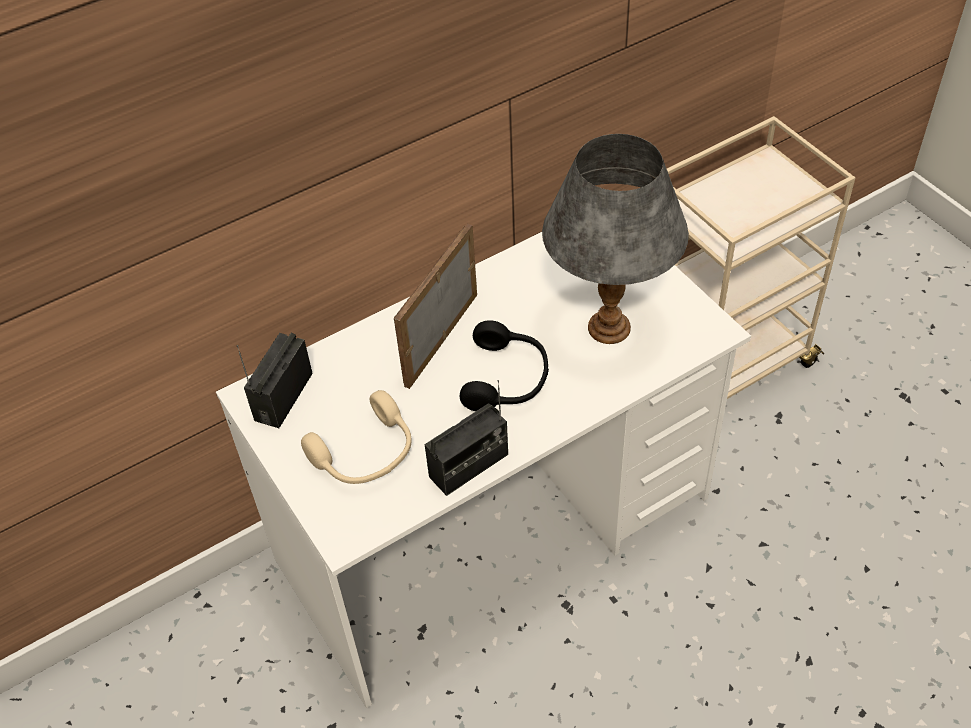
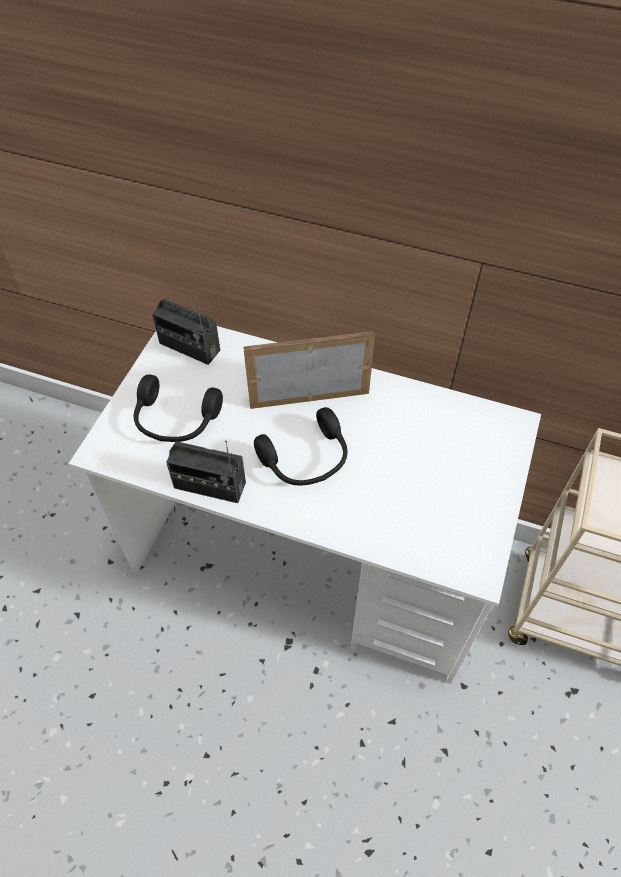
camera: 50 degrees right, 5 degrees up
(283, 396) = (189, 347): radio -> radio turned 135 degrees counterclockwise
(366, 455) = (175, 421): beige headphones -> black headphones
(609, 327) = (413, 494): grey table lamp -> none

